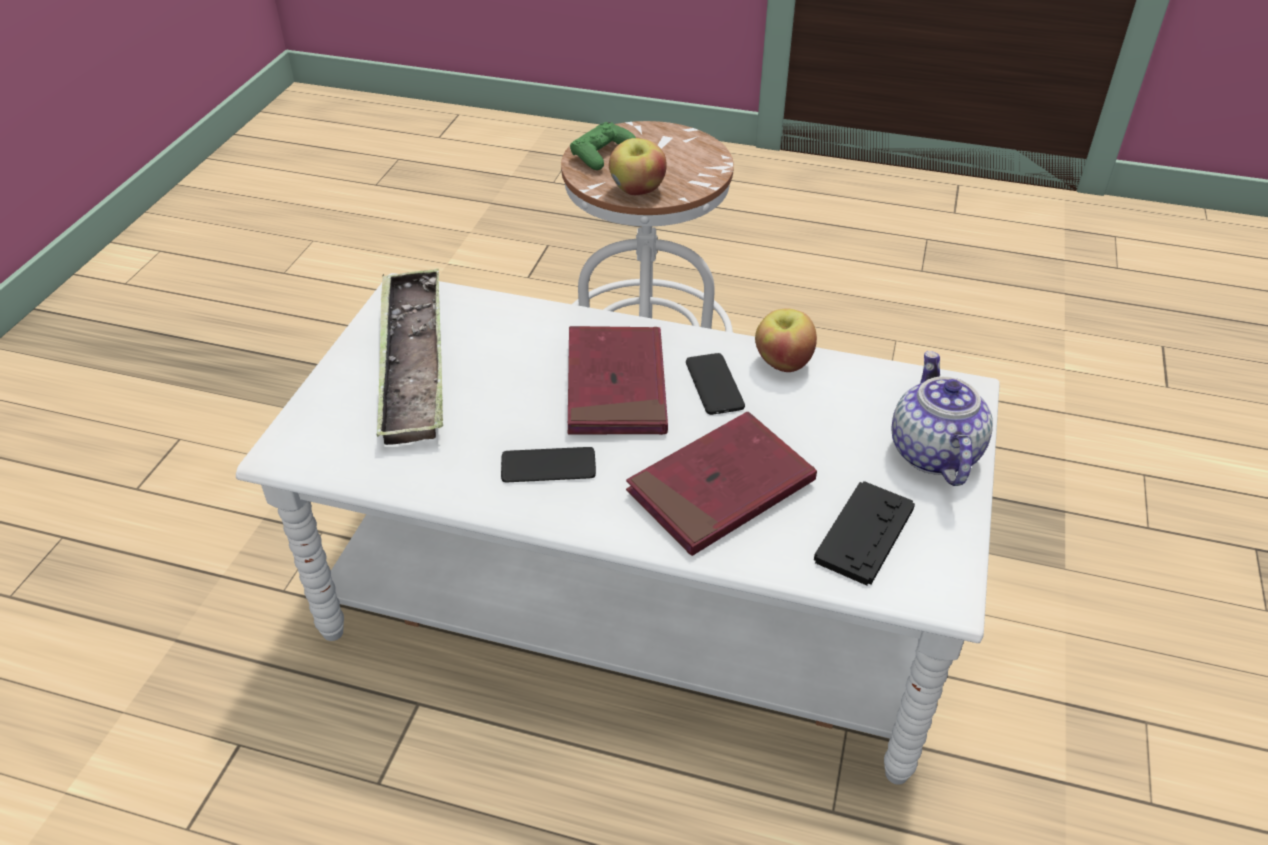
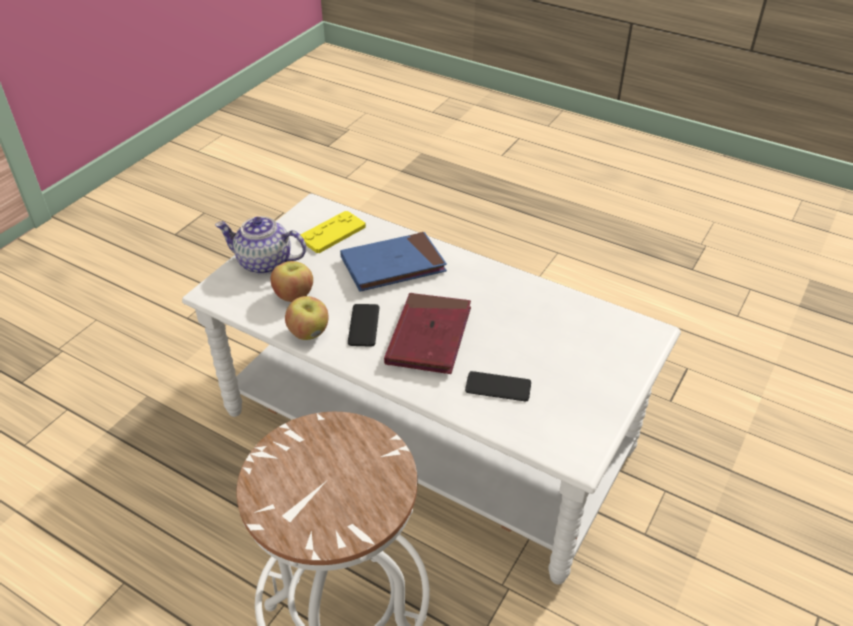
camera: 165 degrees left, 0 degrees up
(413, 362) = (569, 383): tray -> none
(548, 466) = (486, 294): phone -> phone (498, 387)
(602, 154) = (368, 501): green game controller -> none
(637, 190) = (356, 436): apple -> apple (294, 295)
(720, 488) = (393, 265): red book -> blue book
(864, 534) = (332, 233): black game controller -> yellow game controller
(932, 452) = (263, 263): teapot -> teapot turned 90 degrees clockwise

